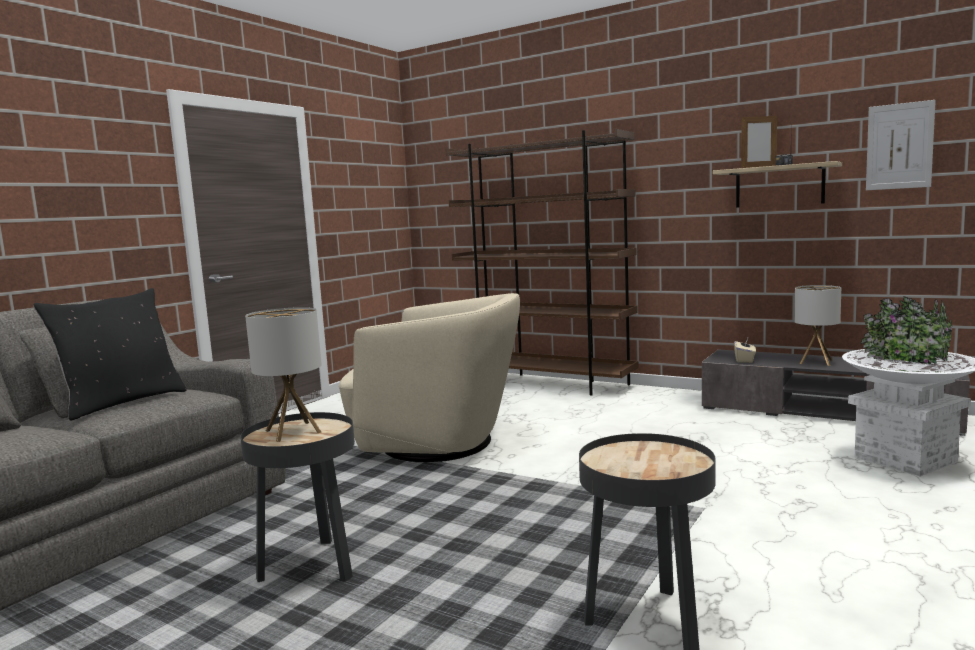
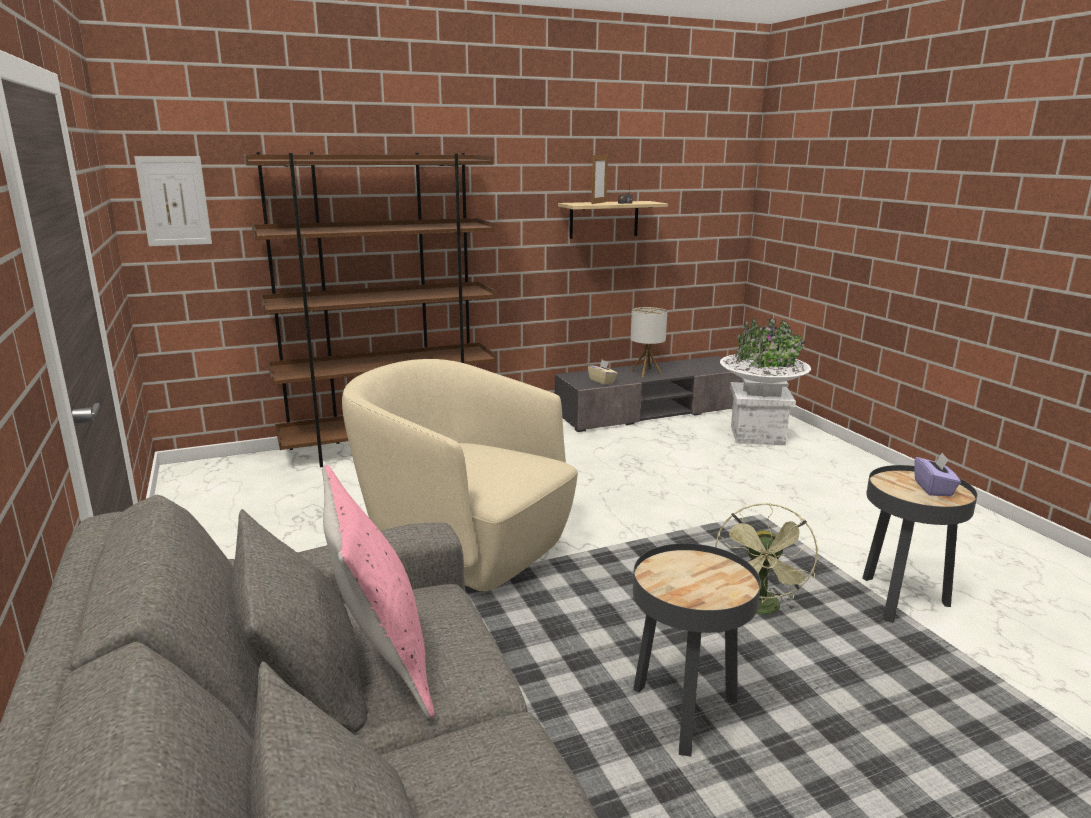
camera: 55 degrees left, 10 degrees up
(122, 403) = (381, 662): black pillow -> pink pillow
(293, 431) = (683, 581): table lamp -> none
(439, 443) = (464, 549): beige armchair -> beige armchair turned 105 degrees counterclockwise
(510, 555) = (760, 609): none -> green fan
(663, 466) = (933, 488): none -> purple tissue box
(899, 146) = (685, 190): picture -> picture (174, 201)

